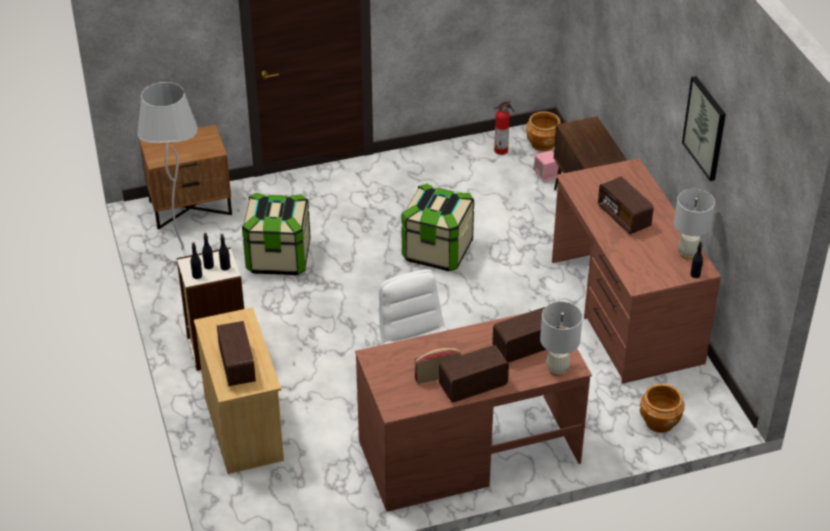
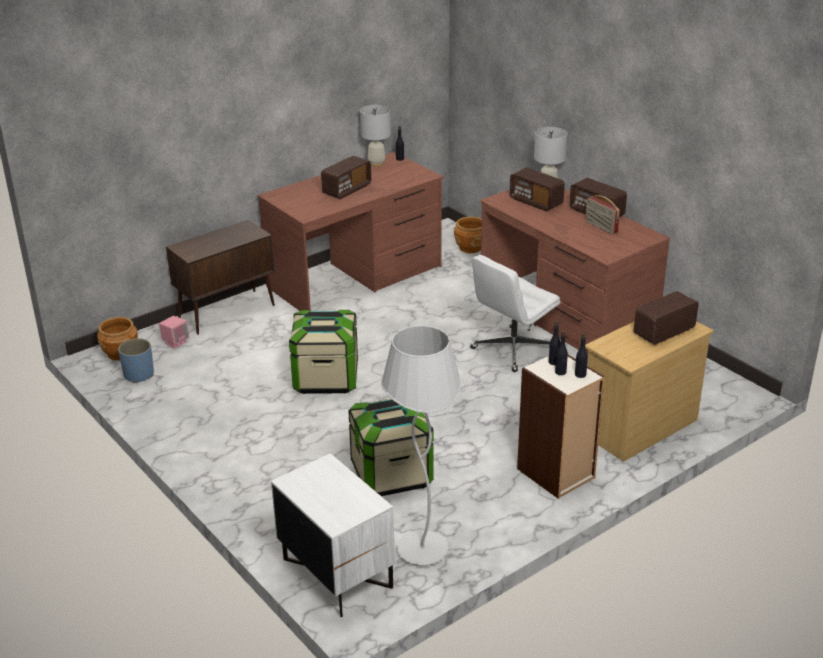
camera: 110 degrees left, 10 degrees down
(190, 207) = (336, 574): brown nightstand -> white nightstand
(502, 150) = (138, 375): fire extinguisher -> blue planter
(705, 128) = (331, 71): picture -> none

